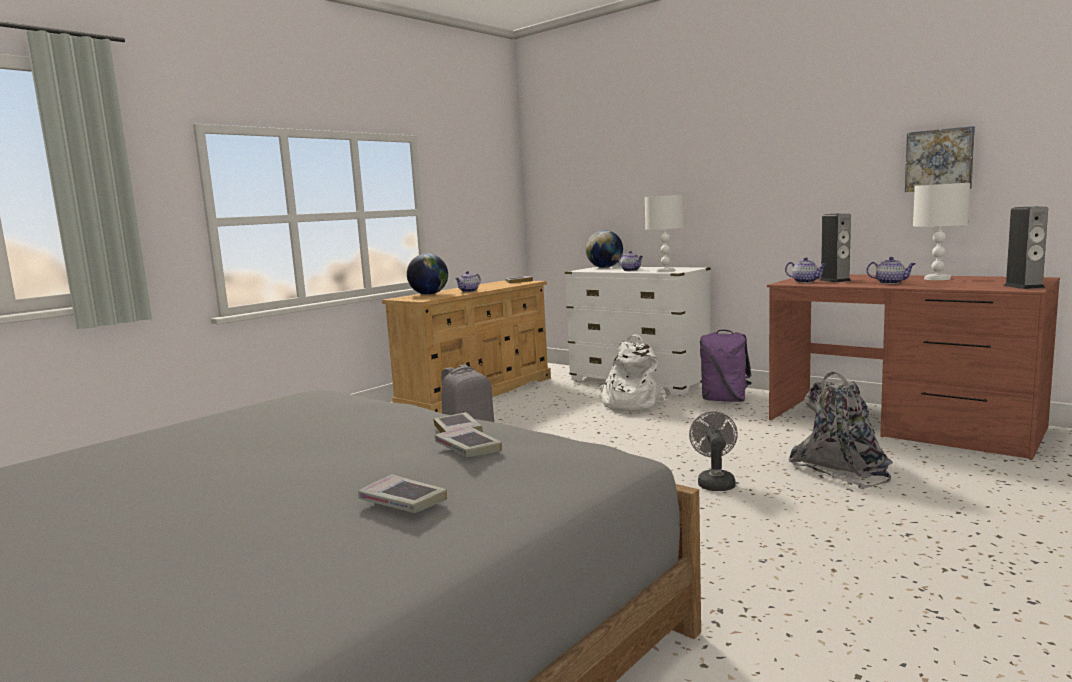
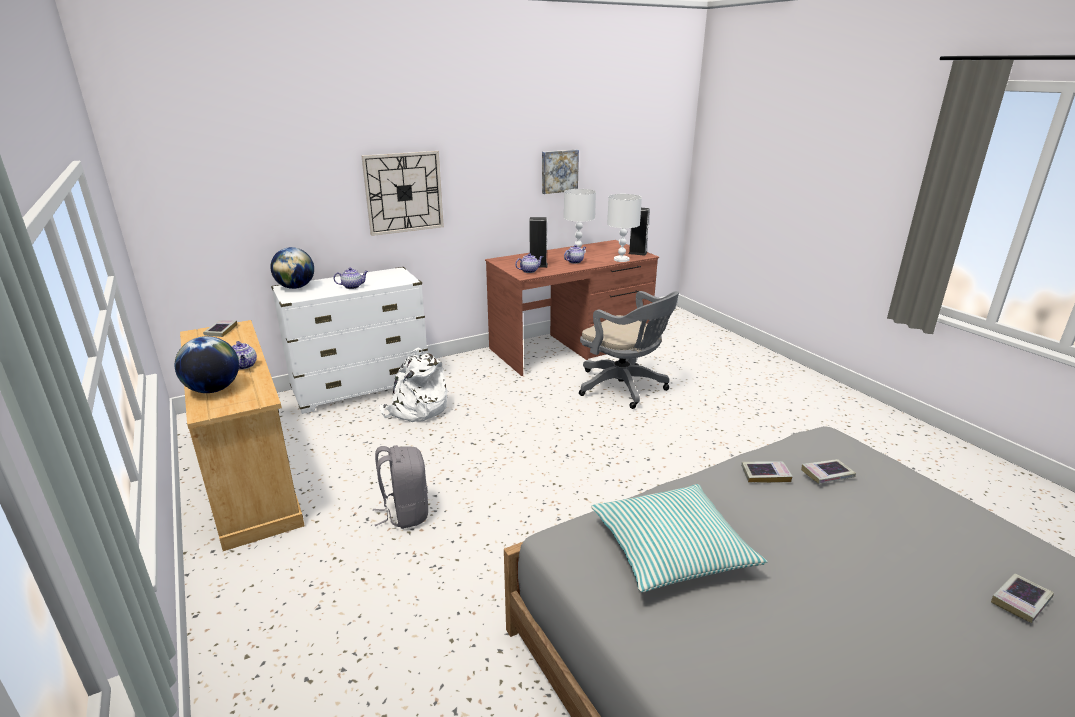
camera: 70 degrees left, 15 degrees up
(305, 416) = (671, 548): none -> pillow
(402, 501) = (916, 513): book -> book (1020, 601)
(665, 271) = (393, 281): white table lamp -> white table lamp (621, 259)
(715, 482) = (616, 431): grey fan -> none
(719, 186) = (404, 192): none -> wall clock
(725, 400) = (460, 373): purple backpack -> none
(843, 468) = (625, 388): grey backpack -> grey office chair

